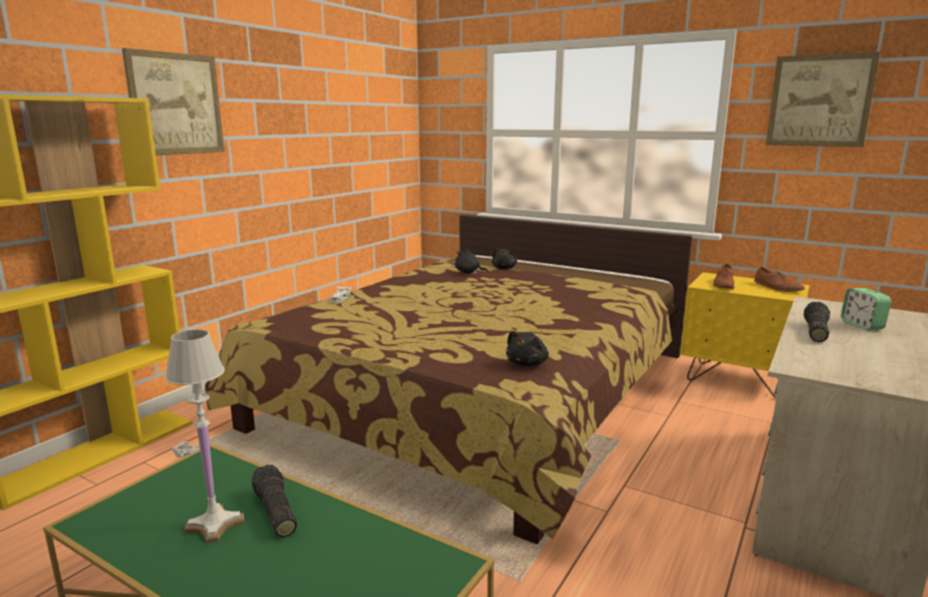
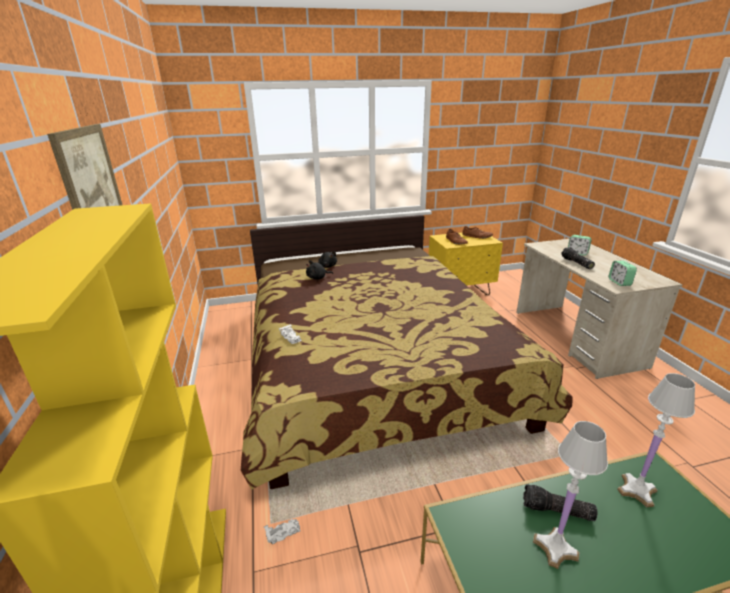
camera: 45 degrees left, 10 degrees up
(377, 559) = (637, 490): none -> white table lamp
(527, 363) = (502, 333): black plush toy -> none
(819, 101) = (475, 126): picture -> none
(823, 366) = (619, 282): none -> alarm clock

